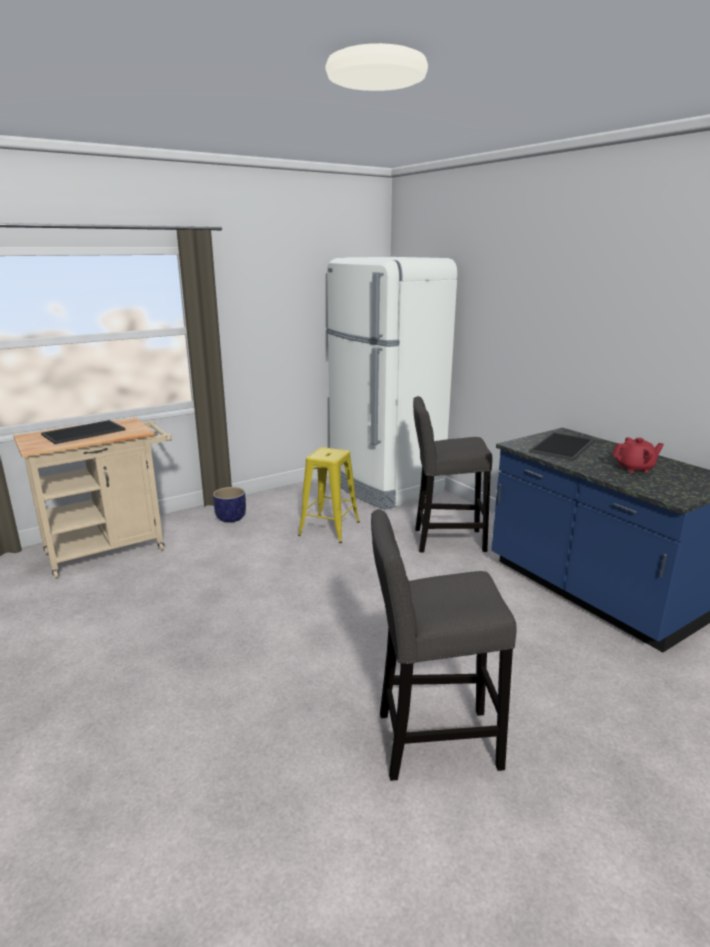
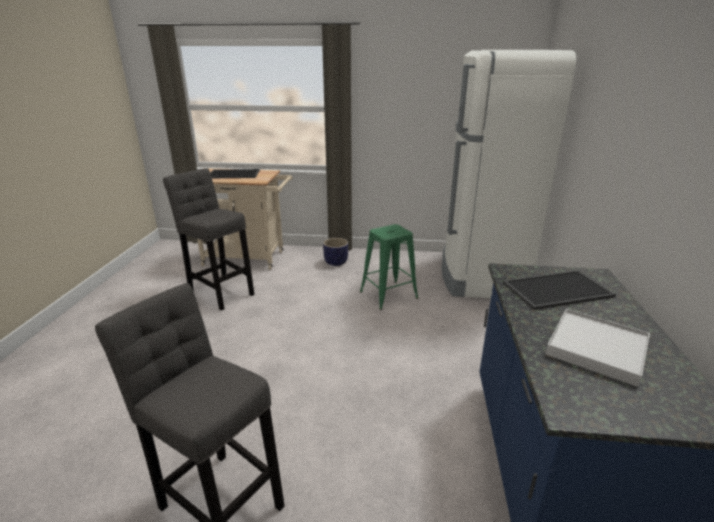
camera: 40 degrees right, 5 degrees up
(329, 528) = (388, 295): yellow stool -> green stool
(445, 540) = (467, 344): grey stool -> grey stool (220, 291)
(634, 468) = (596, 348): red teapot -> white tray

